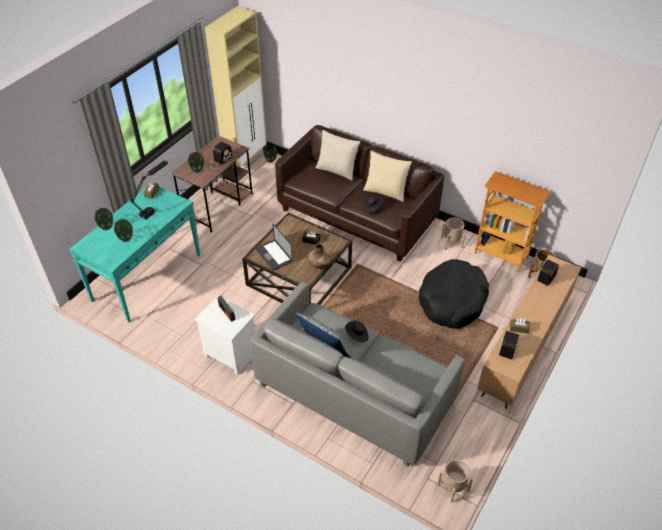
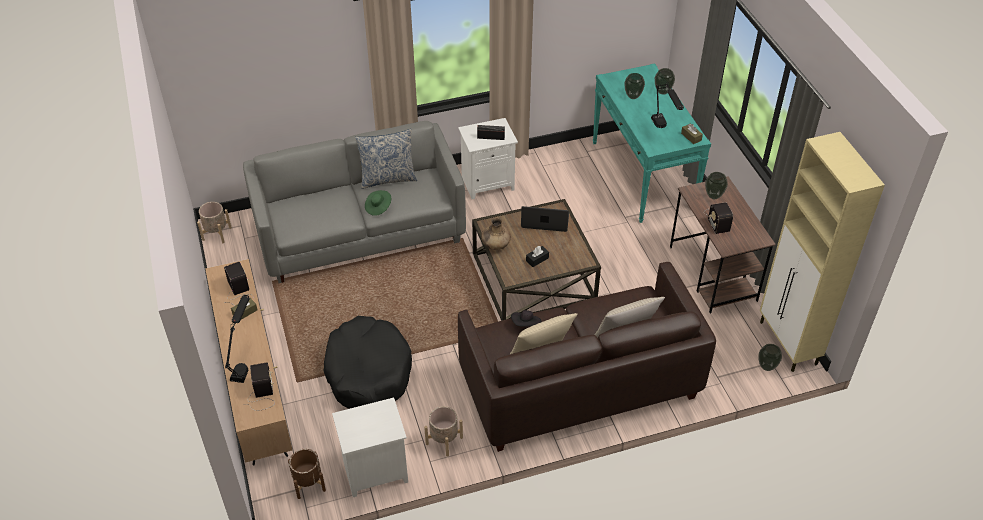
camera: 130 degrees right, 0 degrees up
(357, 335) = (378, 207): black hat -> green hat
(501, 255) = (374, 472): bookcase -> white nightstand
(545, 299) = (244, 362): none -> black table lamp

